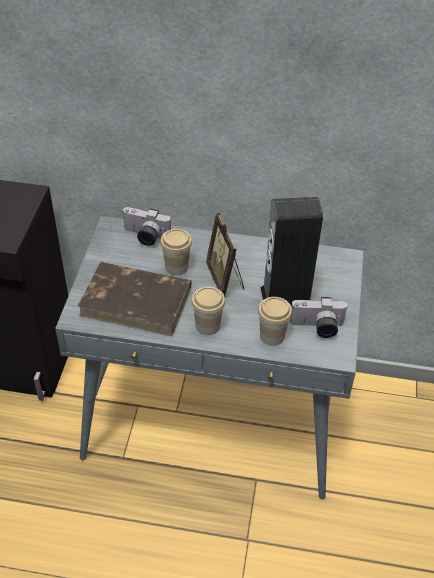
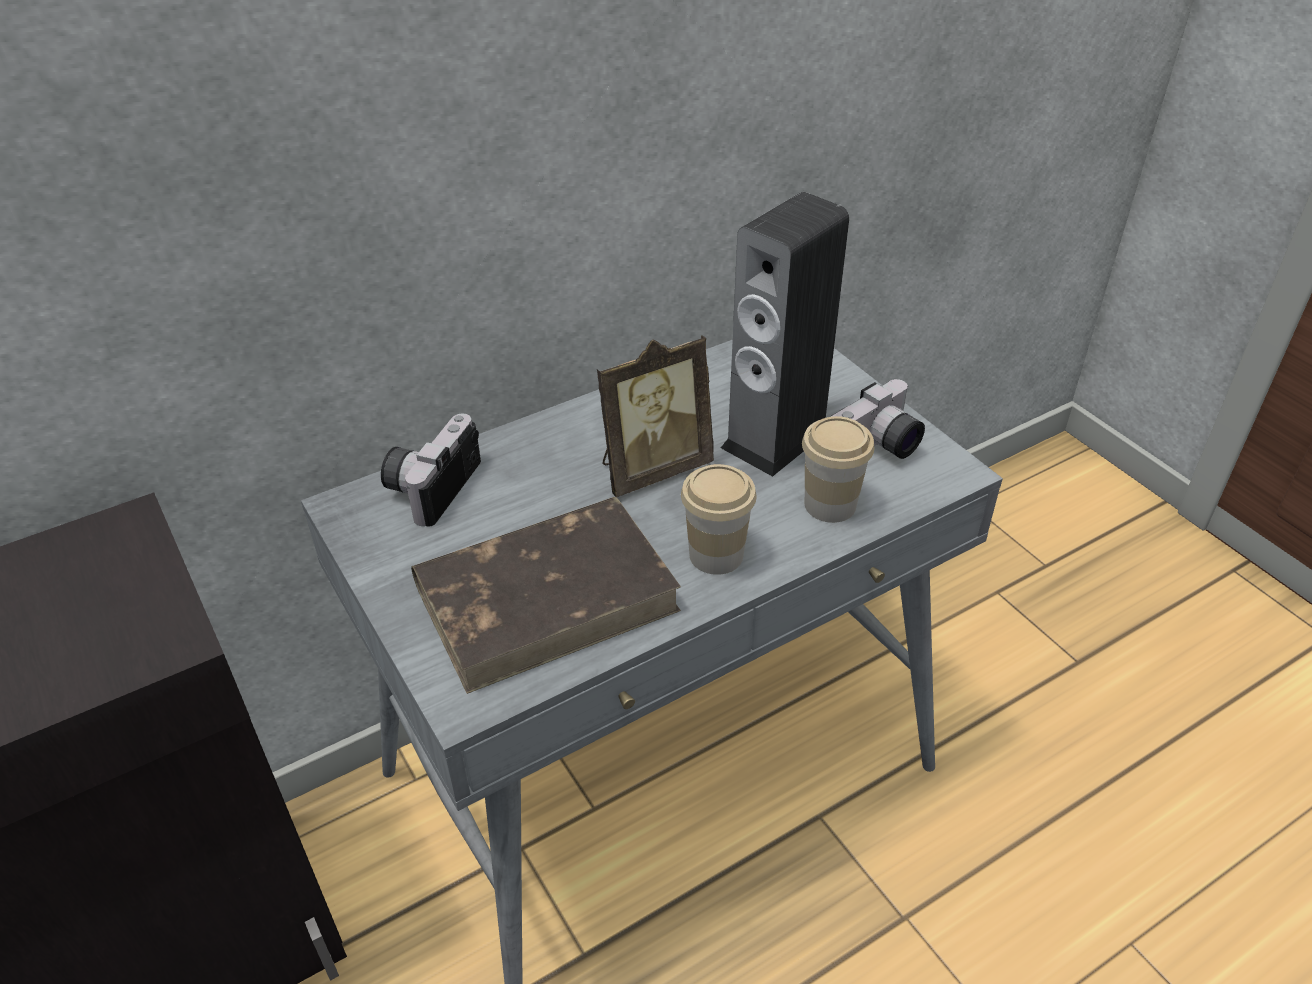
camera: 40 degrees left, 5 degrees down
(145, 237) = (431, 485): camera -> camera turned 135 degrees clockwise
(176, 267) = (548, 499): cup -> none
(225, 279) = (652, 468): picture frame -> picture frame turned 60 degrees counterclockwise

